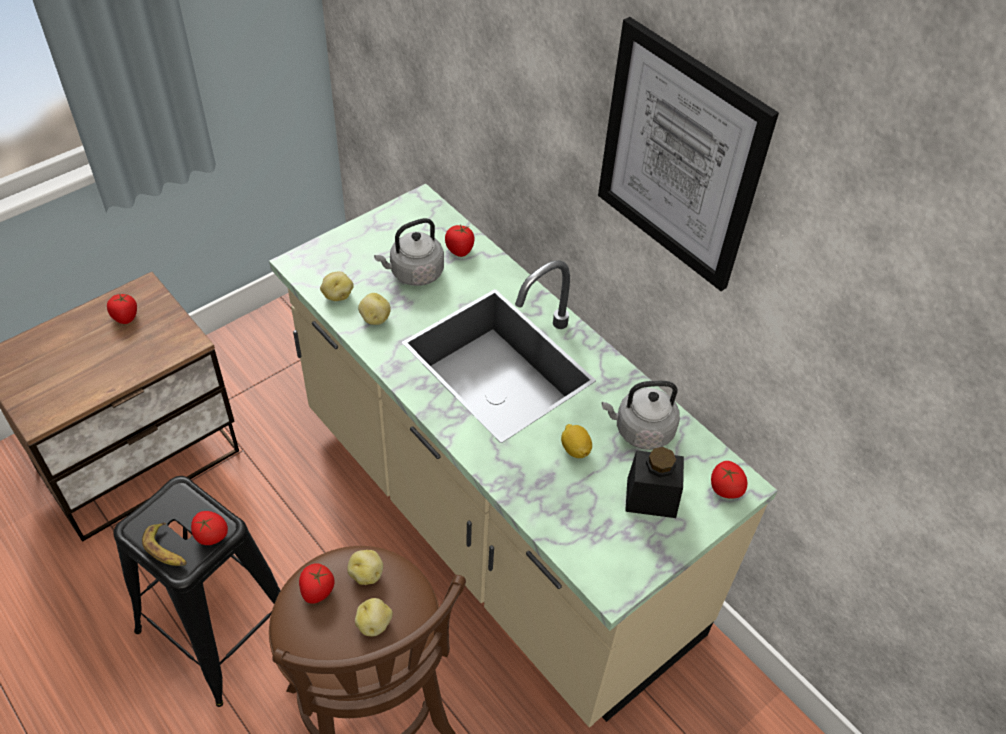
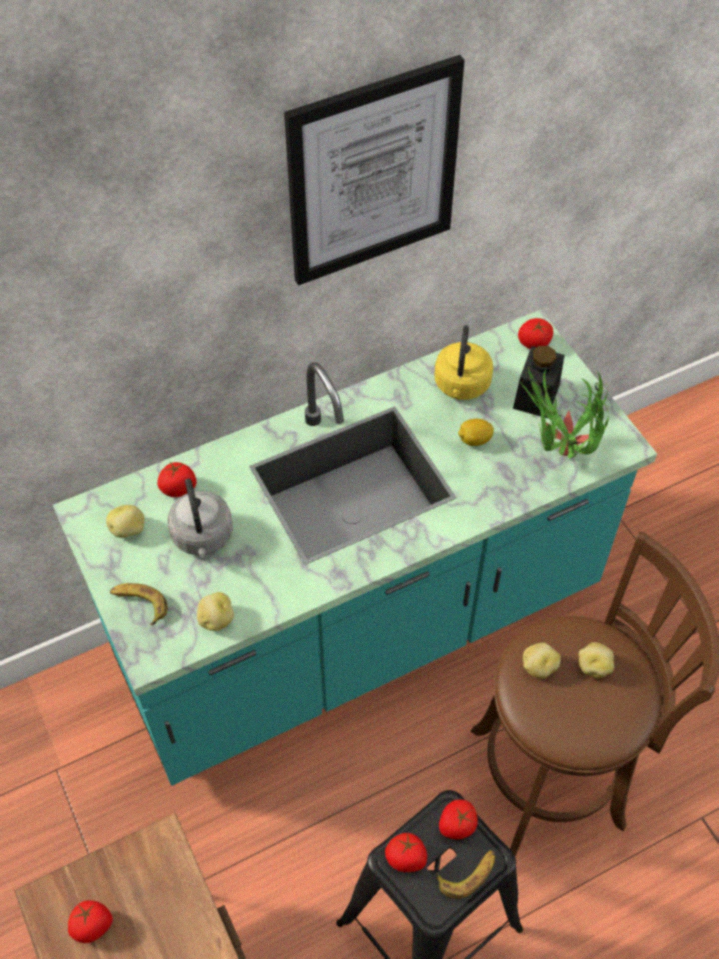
camera: 75 degrees left, 5 degrees up
(317, 591) = (552, 713): tomato -> tomato (406, 858)
(344, 248) = (139, 604): none -> banana
(374, 318) = (263, 585): potato -> potato (128, 530)
(493, 525) = (359, 629): beige counter -> turquoise counter
(576, 525) = (558, 457): none -> potted plant
(640, 430) = (461, 386): grey kettle -> yellow kettle

